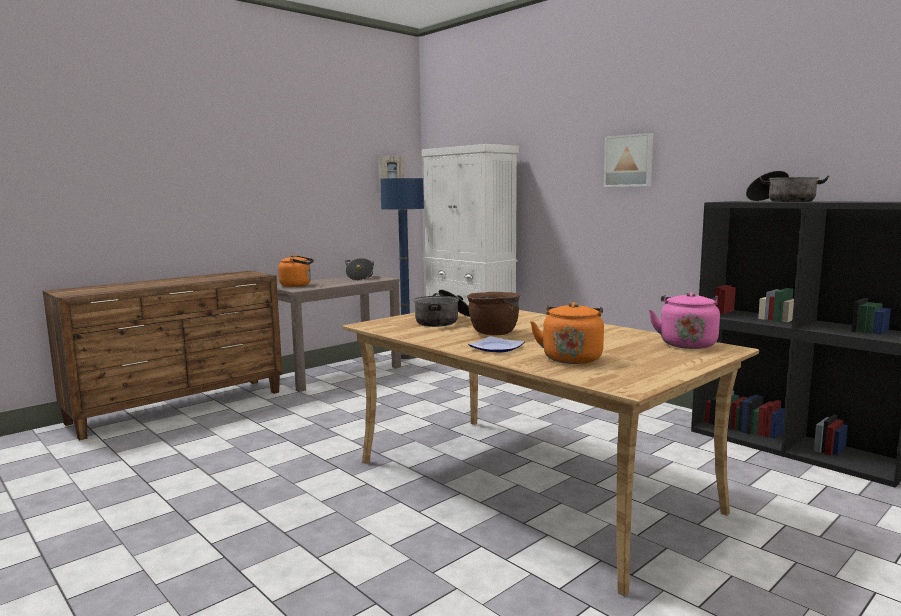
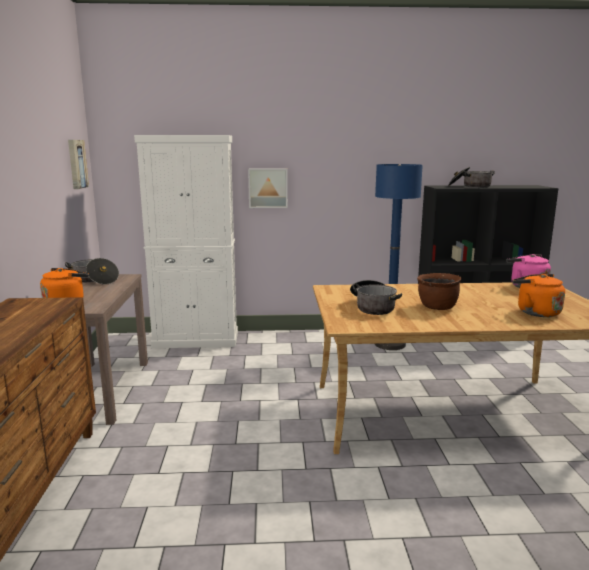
camera: 50 degrees left, 5 degrees up
(406, 355) = (122, 350): blue floor lamp -> blue floor lamp (390, 344)
(497, 348) = (486, 318): plate -> none
(629, 161) = (343, 154): picture -> picture (268, 188)

